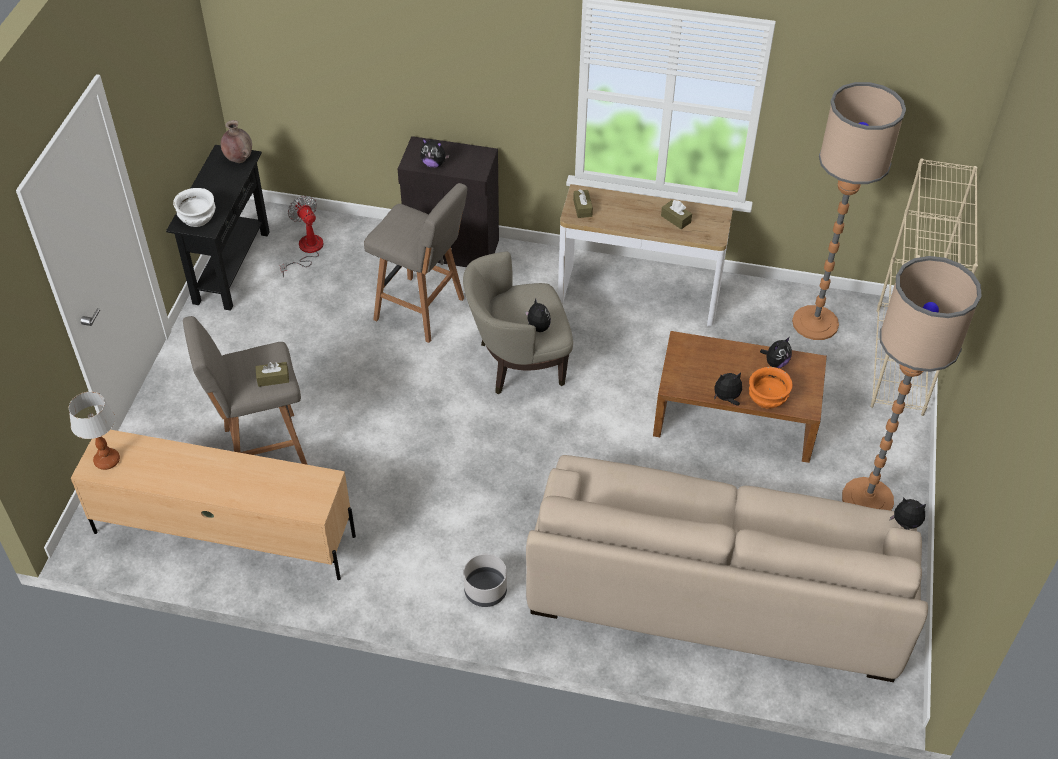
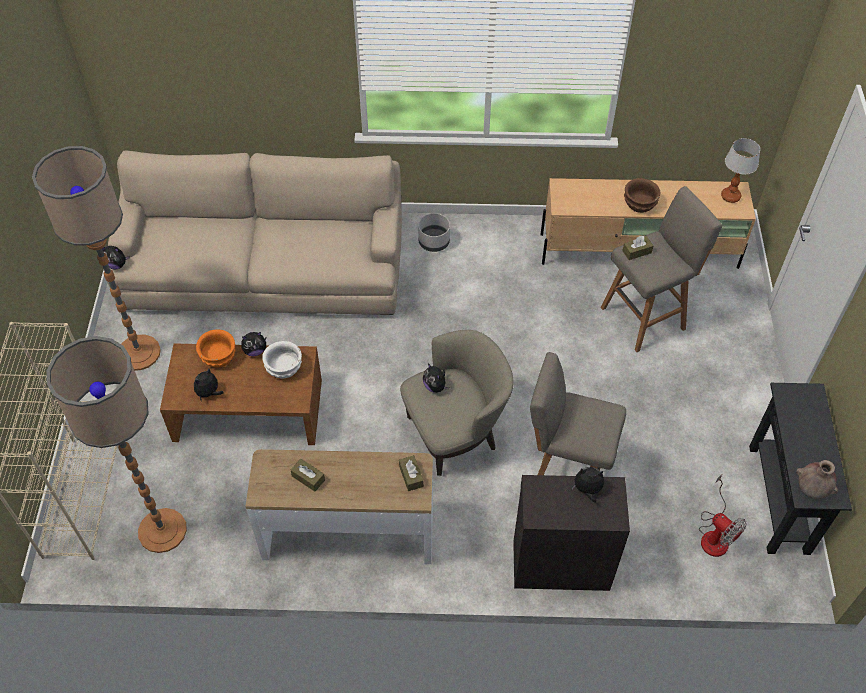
camera: 170 degrees right, 5 degrees up
(198, 217) = (802, 403): white bowl -> white bowl (283, 368)
(227, 468) = (639, 204): none -> brown bowl

